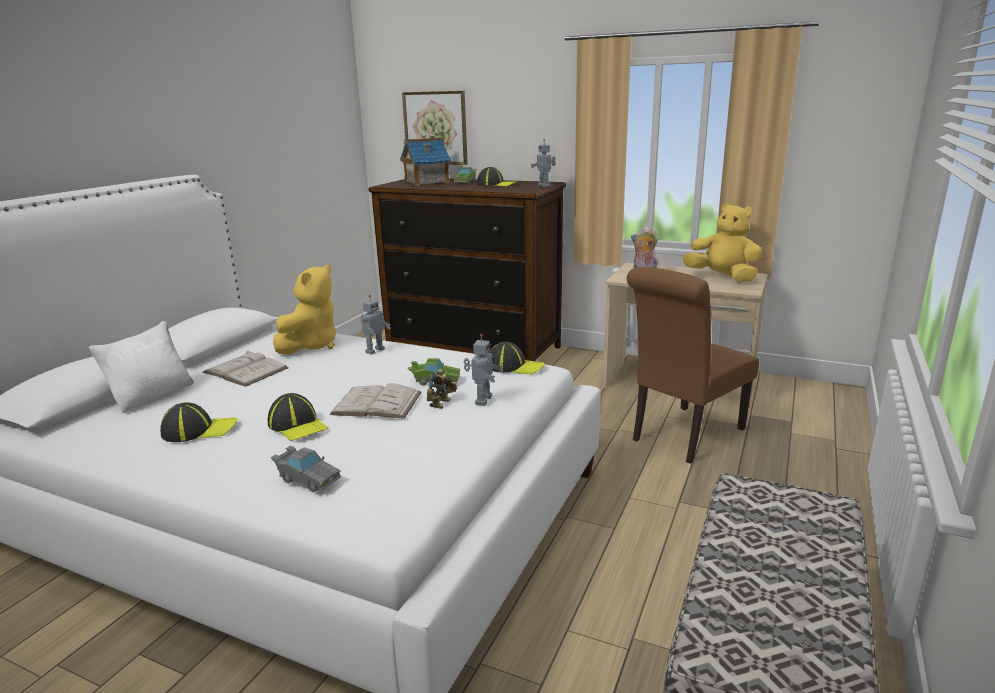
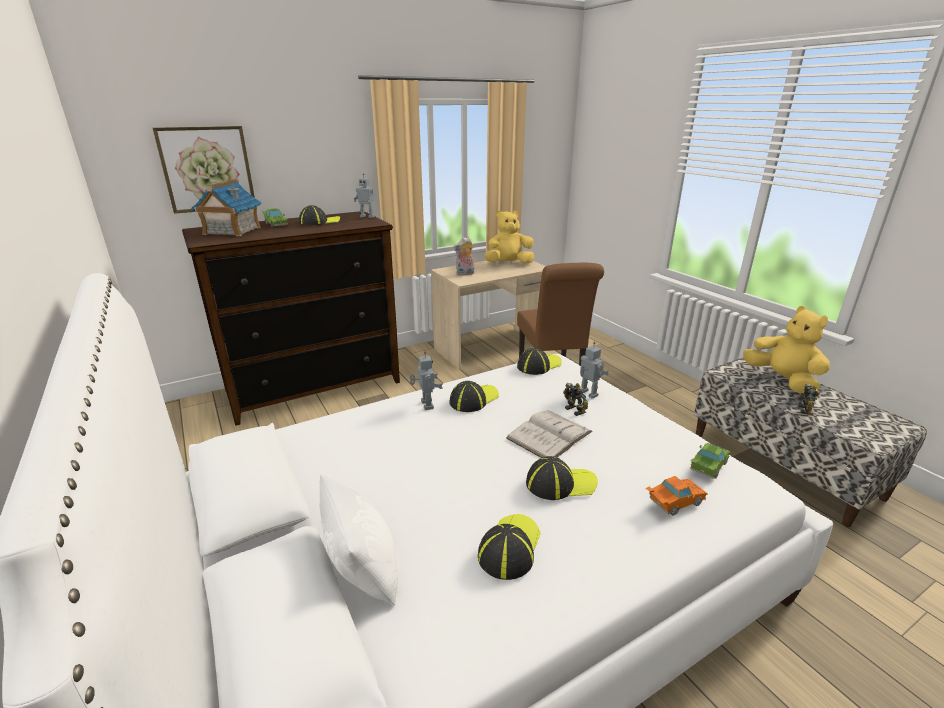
camera: 55 degrees left, 5 degrees up
(245, 370) = (374, 485): white book -> none
(307, 479) = (673, 503): grey toy car -> orange toy car
(311, 345) = (362, 431): yellow plush toy -> yellow plush toy (782, 380)
(405, 362) = (473, 399): none -> cap
(435, 381) = (529, 400): green toy car -> green toy car (707, 467)
(728, 576) = (807, 410): none -> toy robot

